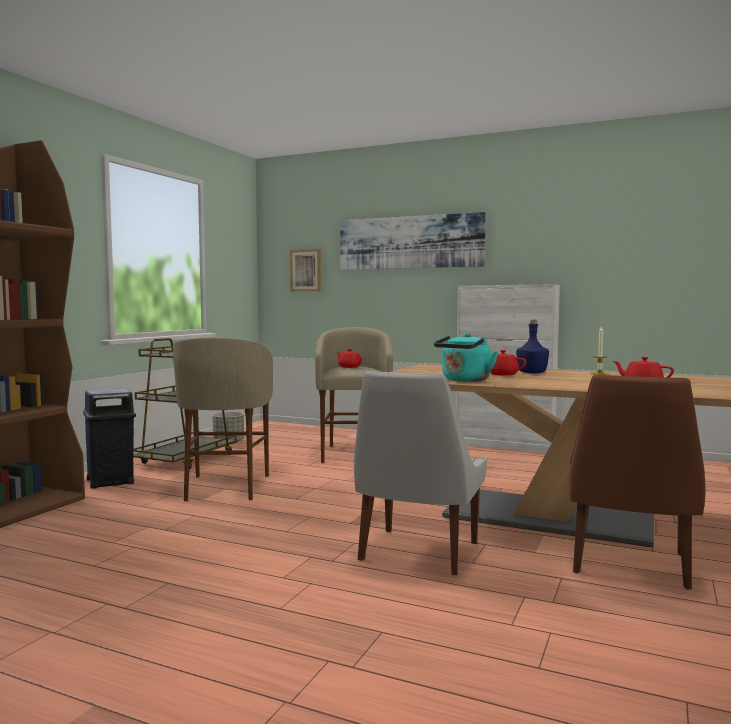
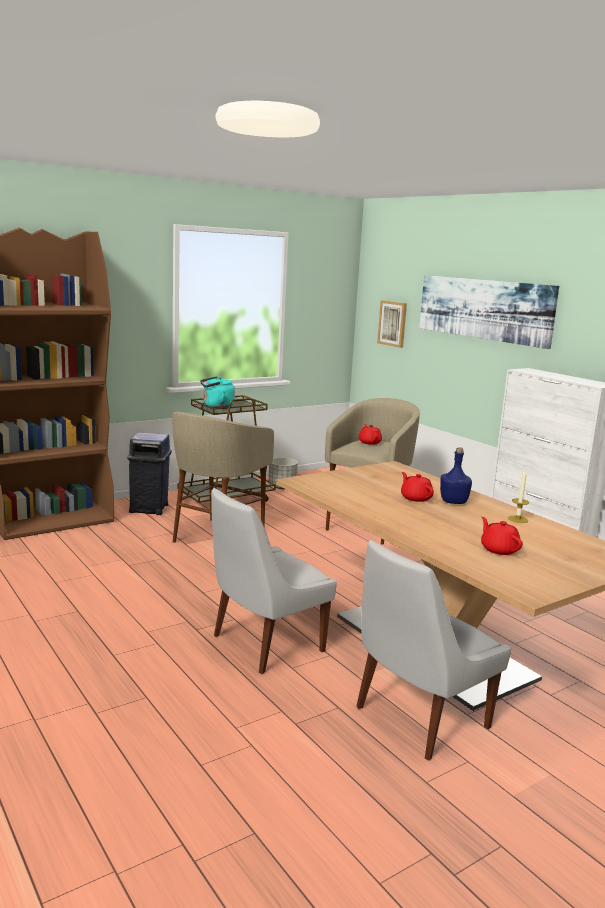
camera: 30 degrees right, 10 degrees up
(464, 380) = (352, 501): turquoise kettle -> turquoise kettle (216, 406)
(629, 565) = (418, 719): brown chair -> white chair

